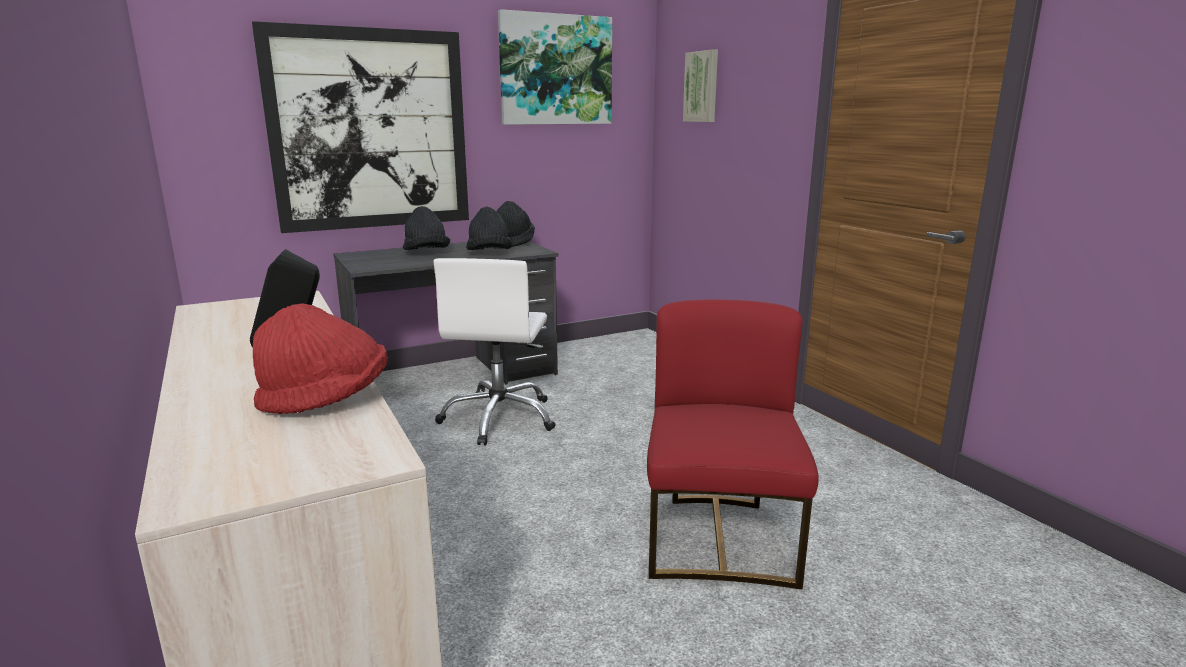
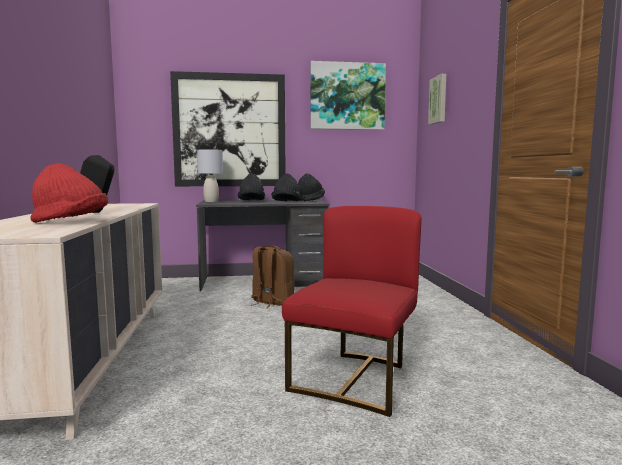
camera: 20 degrees right, 10 degrees down
(357, 258) = (211, 201): none -> grey table lamp
(499, 418) = (271, 302): white office chair -> brown backpack

